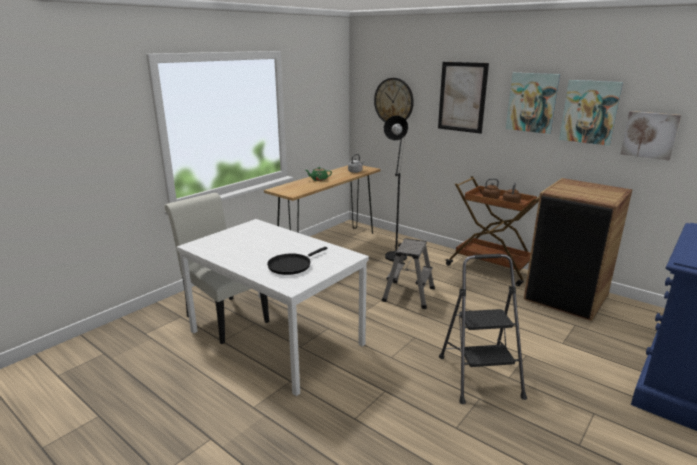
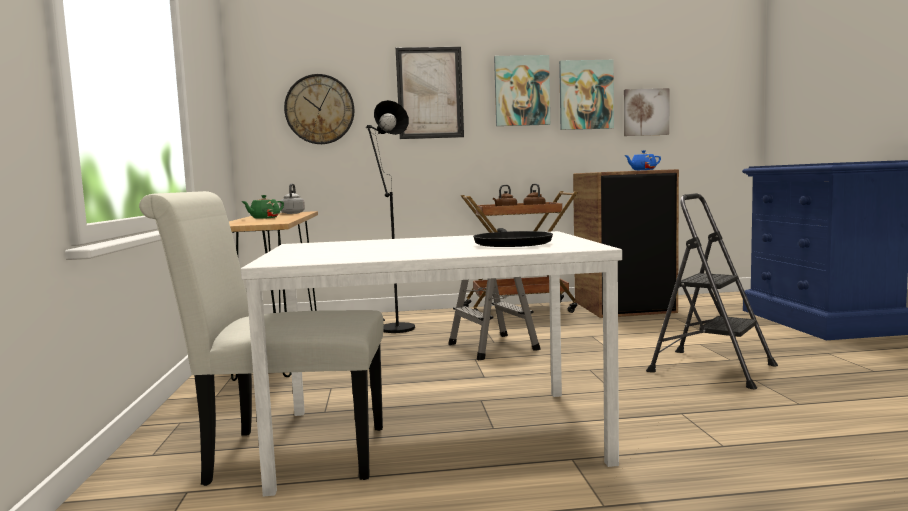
camera: 45 degrees left, 15 degrees down
(590, 197) = (643, 170): none -> blue teapot

